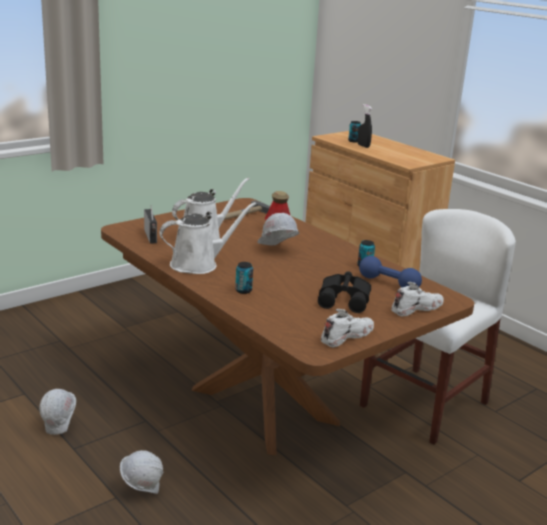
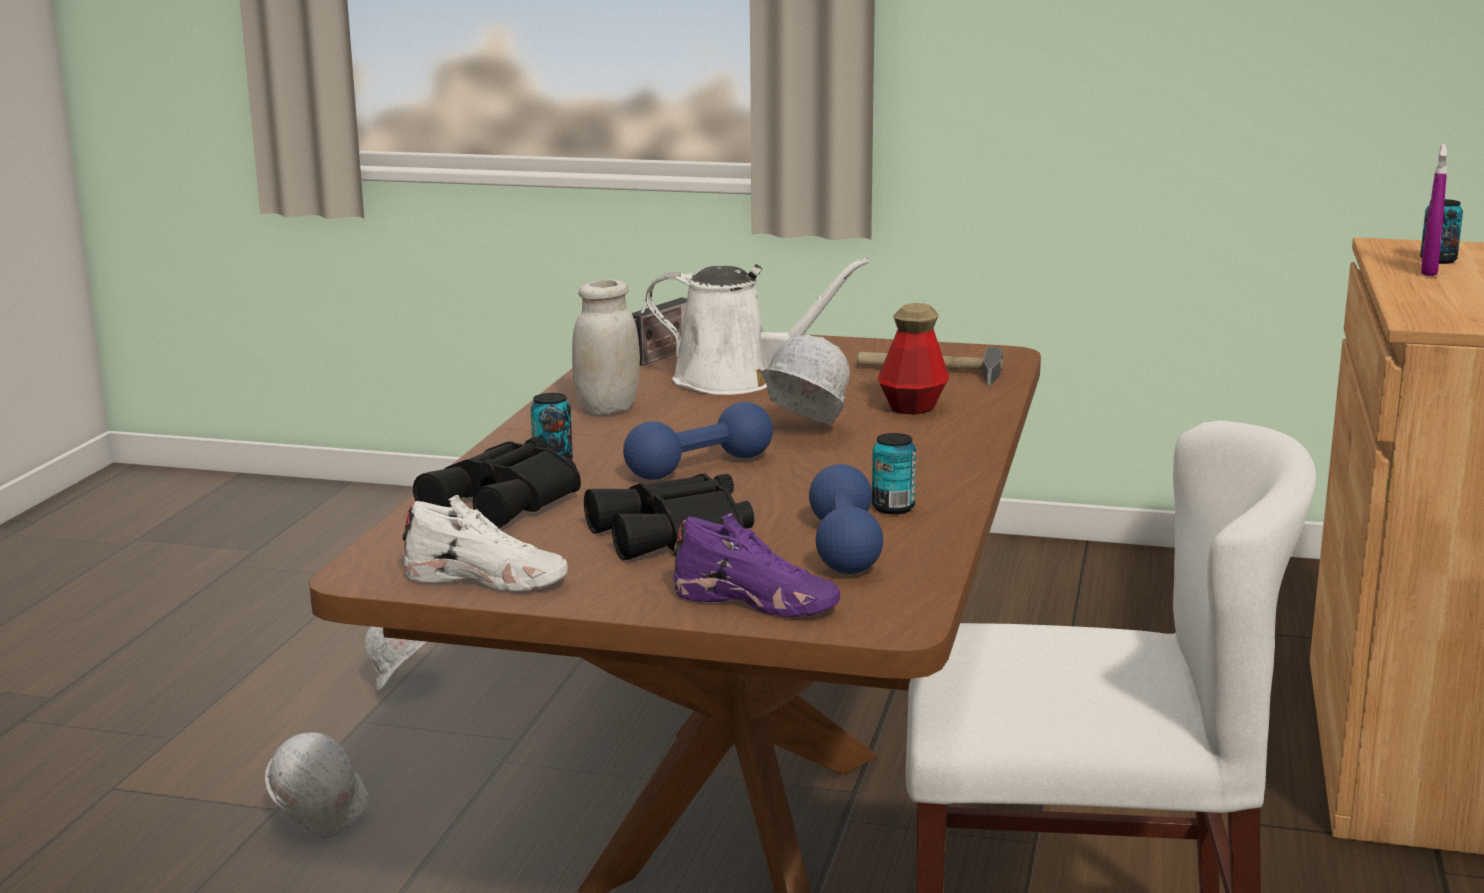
camera: 55 degrees right, 5 degrees down
(198, 264) = (608, 409): white watering can -> white jar
(273, 310) = (507, 501): none -> black binoculars
(286, 274) = (699, 467): none -> blue dumbbell
(363, 146) = (1429, 272): black spray bottle -> purple spray bottle
(416, 308) = (757, 601): white shoe -> purple shoe

